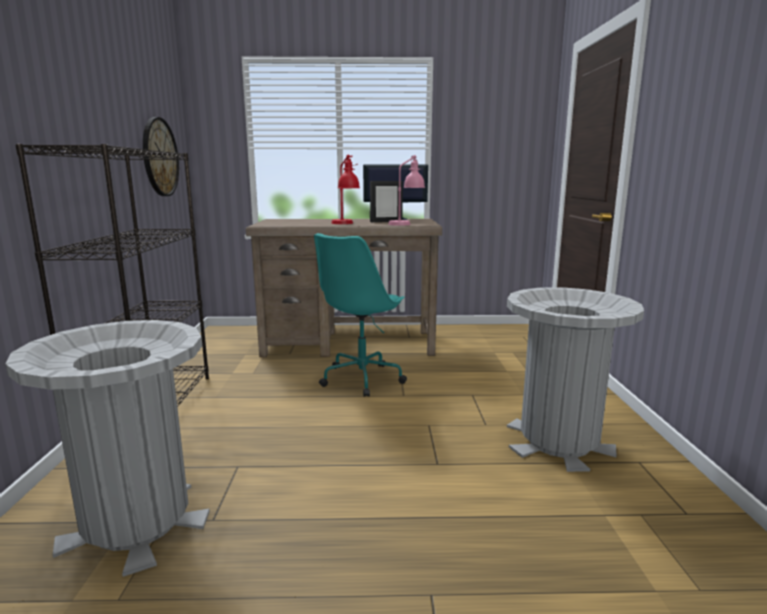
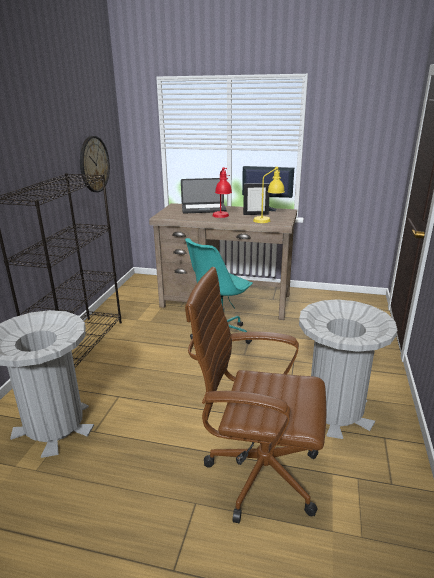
camera: 15 degrees right, 10 degrees up
(314, 220) = (203, 209): none -> laptop
(406, 223) = (268, 219): pink table lamp -> yellow table lamp
(502, 533) = (257, 473): none -> brown office chair

